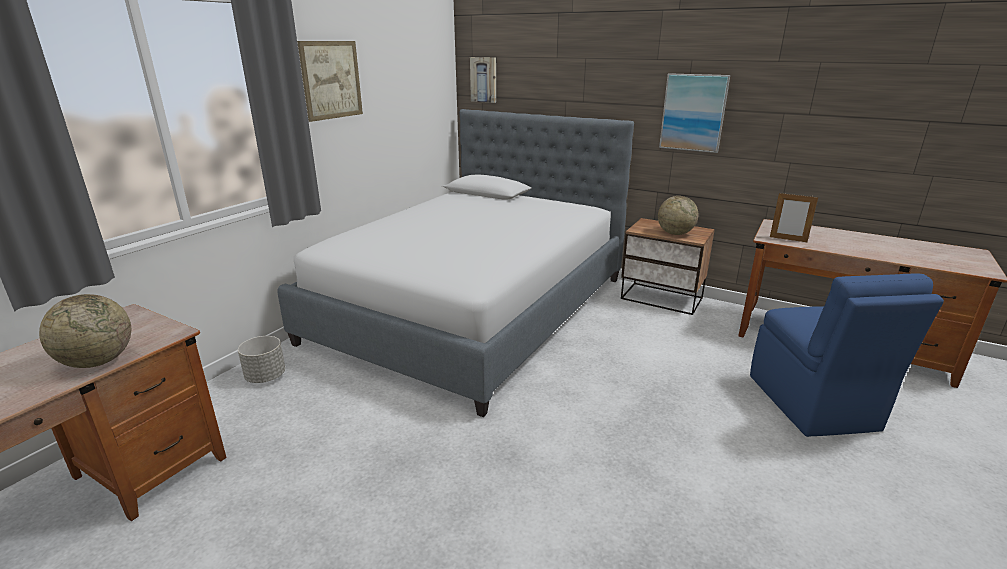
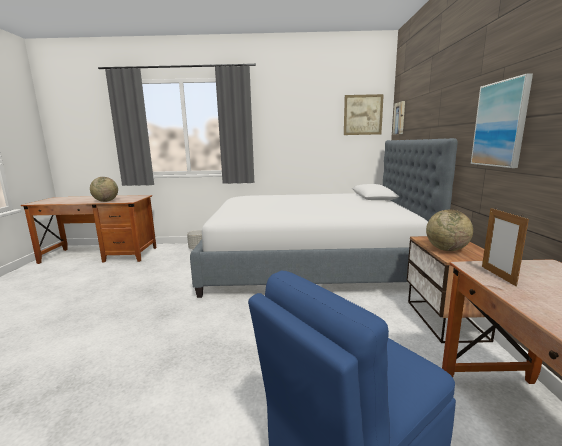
camera: 60 degrees right, 10 degrees down
(331, 80) = (276, 117): picture -> picture (363, 115)

